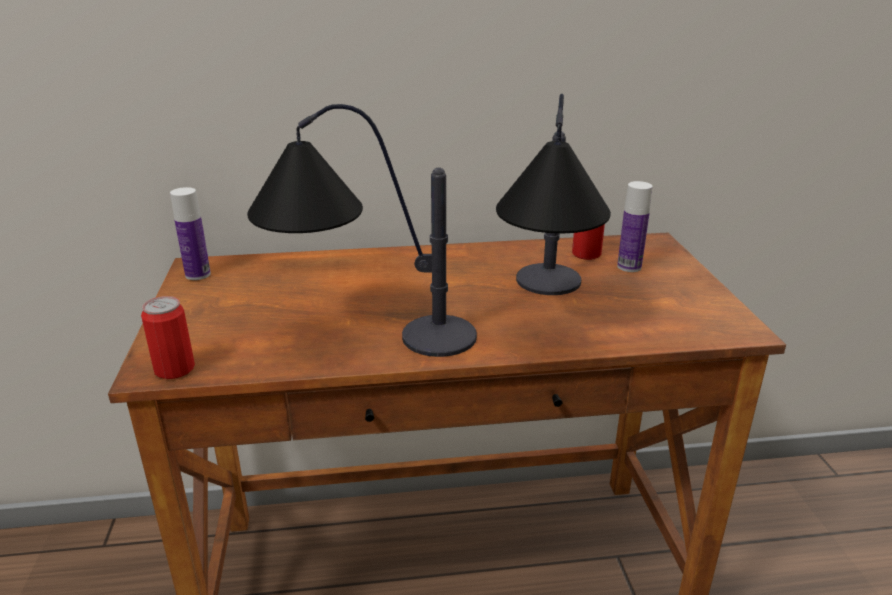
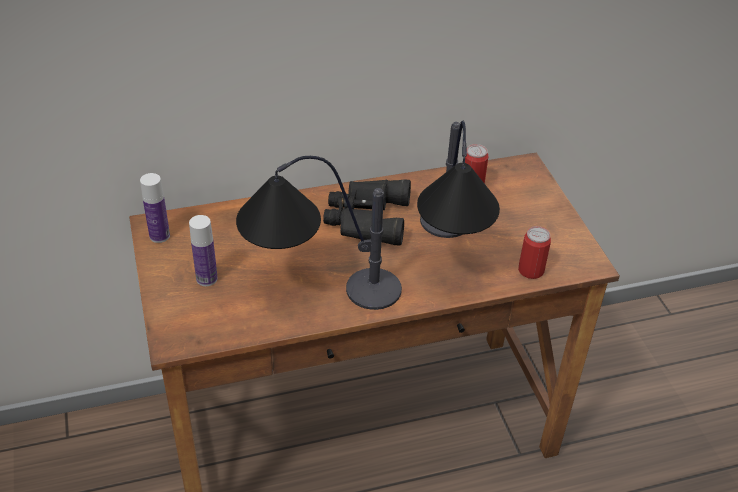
camera: 10 degrees left, 15 degrees up
(174, 369) = (189, 339): can -> can (531, 270)
(449, 273) = (365, 218): none -> black binoculars
(629, 267) = (507, 199): bottle -> bottle (207, 279)

